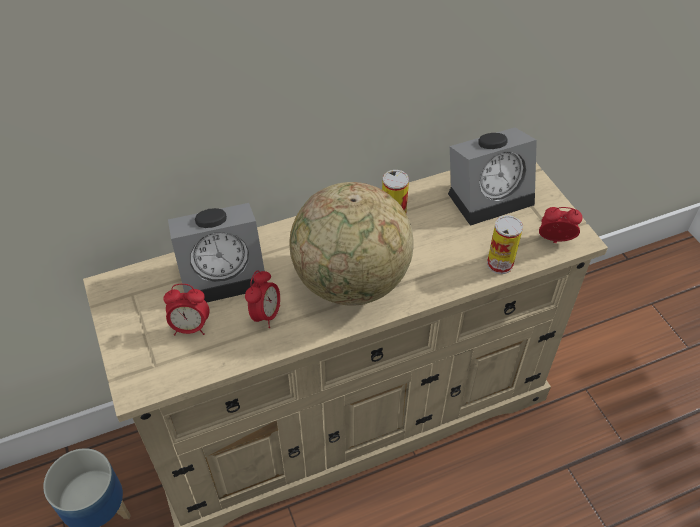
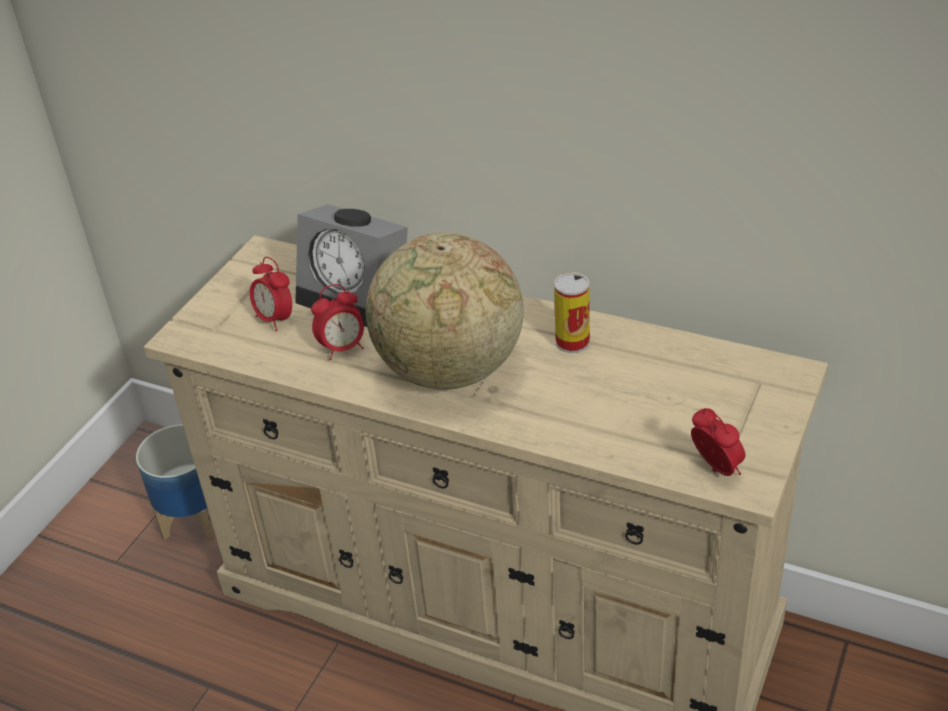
camera: 50 degrees right, 10 degrees down
(491, 195) = (710, 384): alarm clock -> none
(499, 264) = (618, 450): can -> none

